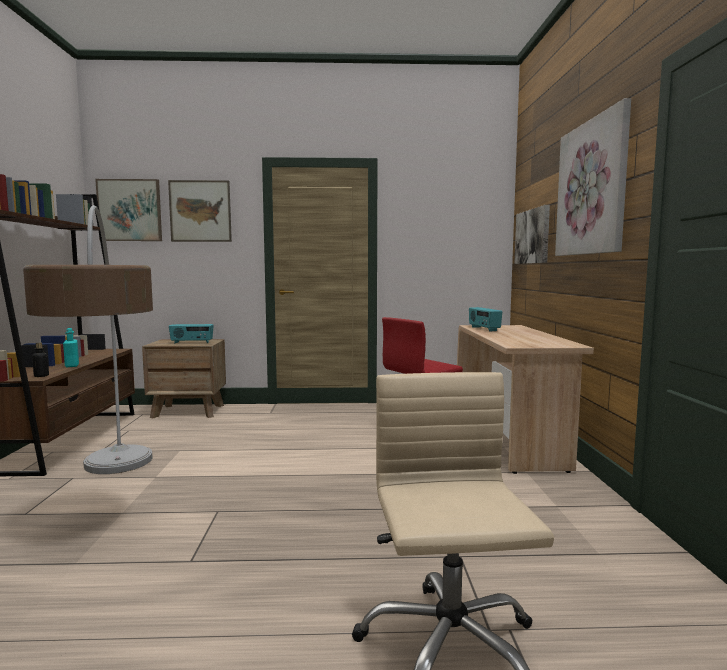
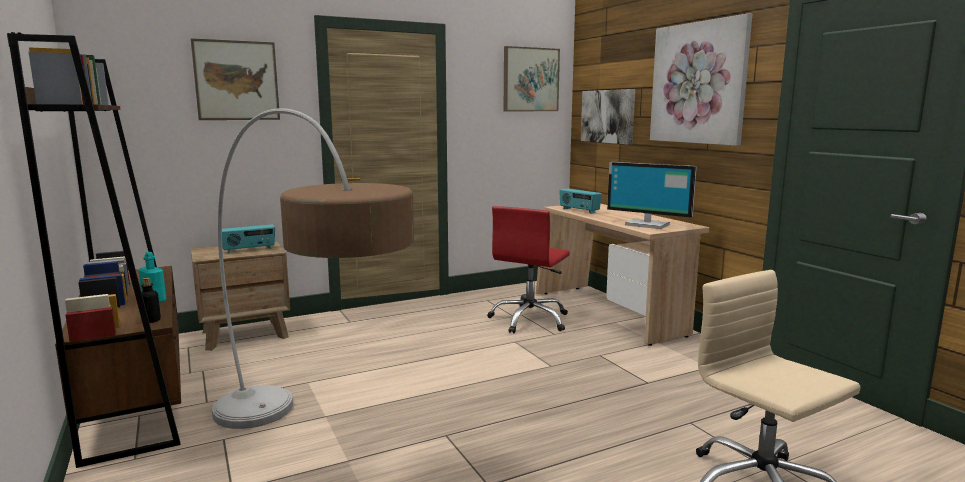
camera: 25 degrees left, 5 degrees up
(130, 210) = (134, 78): picture -> picture (530, 79)
(525, 341) = (647, 224): none -> monitor

